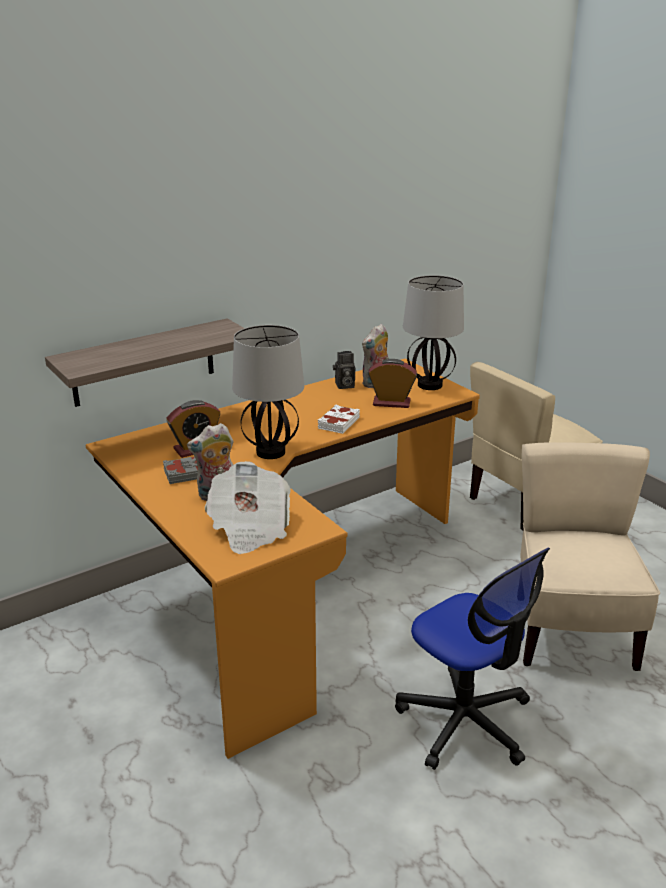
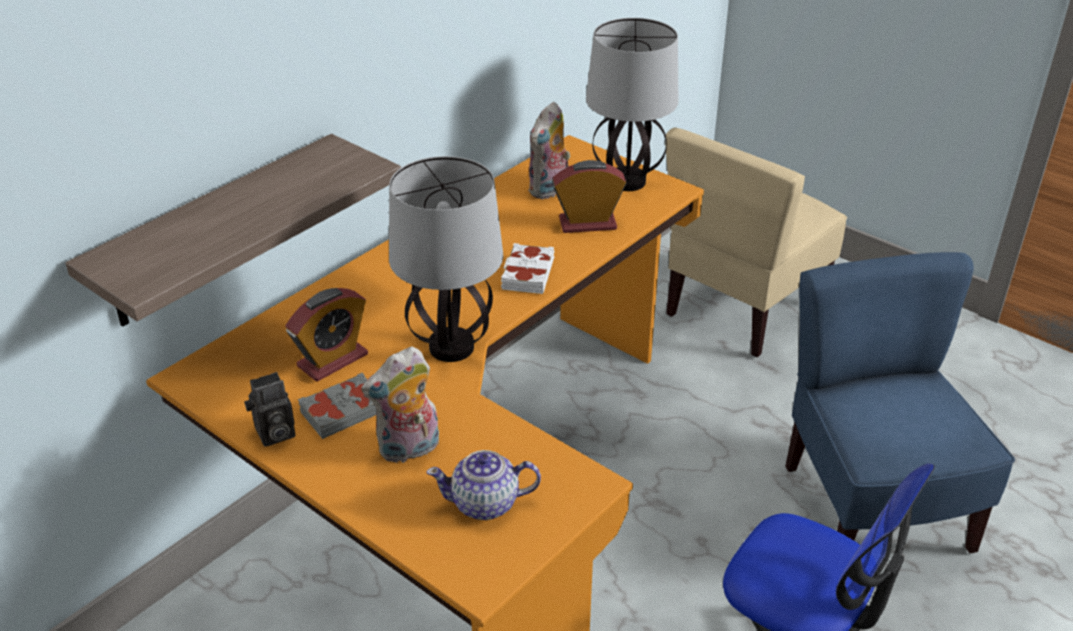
camera: 15 degrees left, 10 degrees up
(249, 528) = (486, 504): newspaper -> teapot
(344, 386) = (503, 200): camera -> camera (274, 434)
(571, 632) = (872, 509): beige chair -> blue chair

